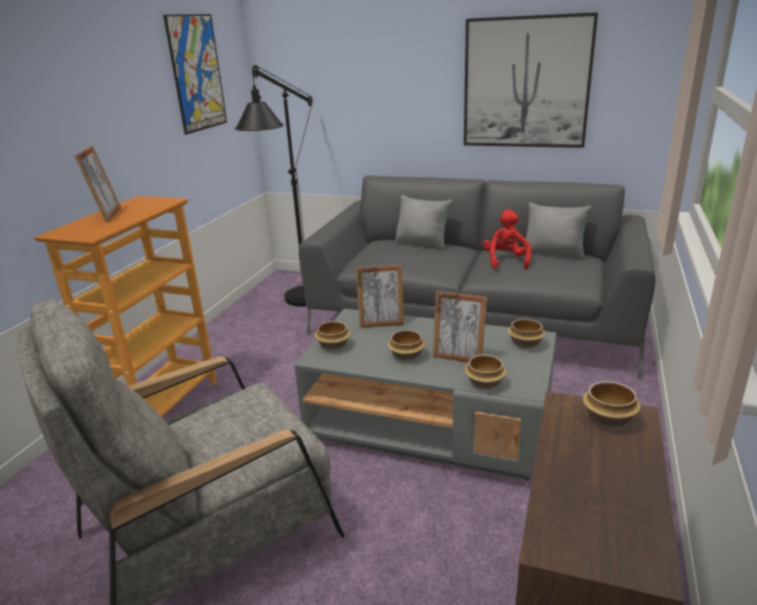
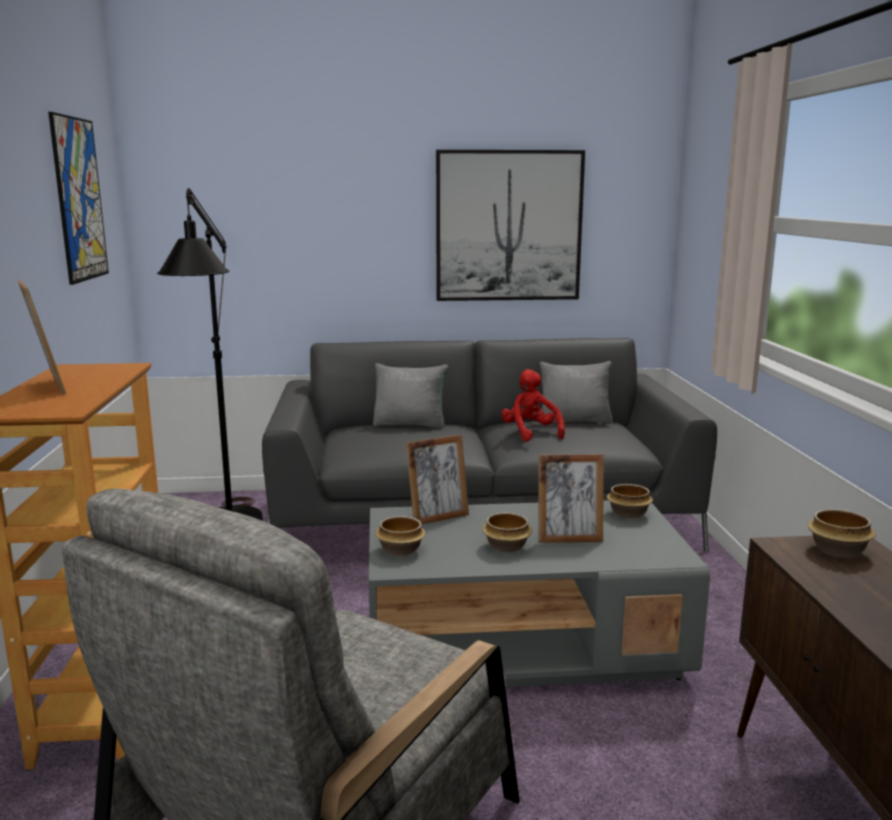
camera: 25 degrees left, 10 degrees down
(485, 383) = (626, 559): bowl -> none

